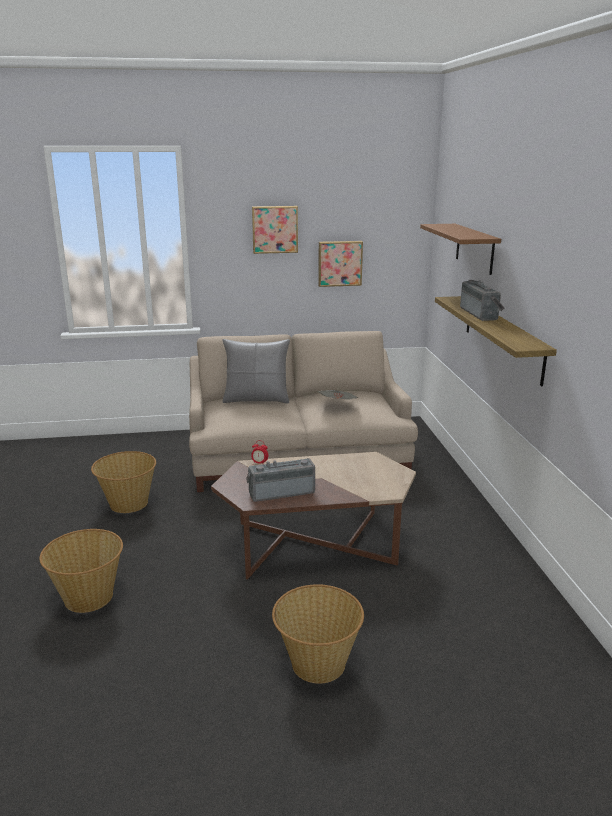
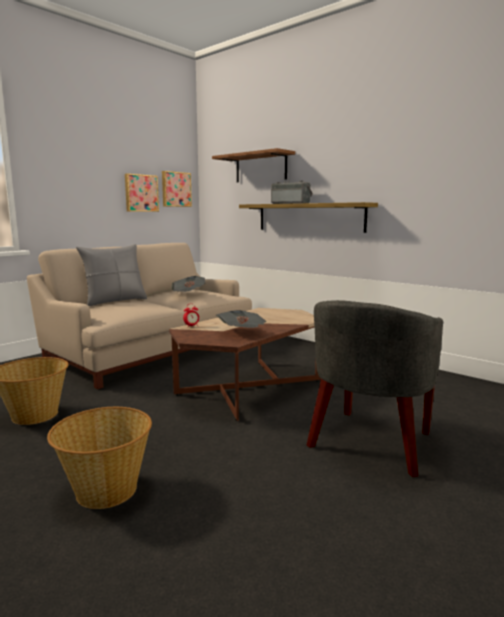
camera: 40 degrees left, 10 degrees down
(274, 229) = (89, 159): picture -> picture (175, 189)
(281, 492) = (242, 333): radio -> newspaper
(317, 663) = (370, 443): basket -> grey armchair

